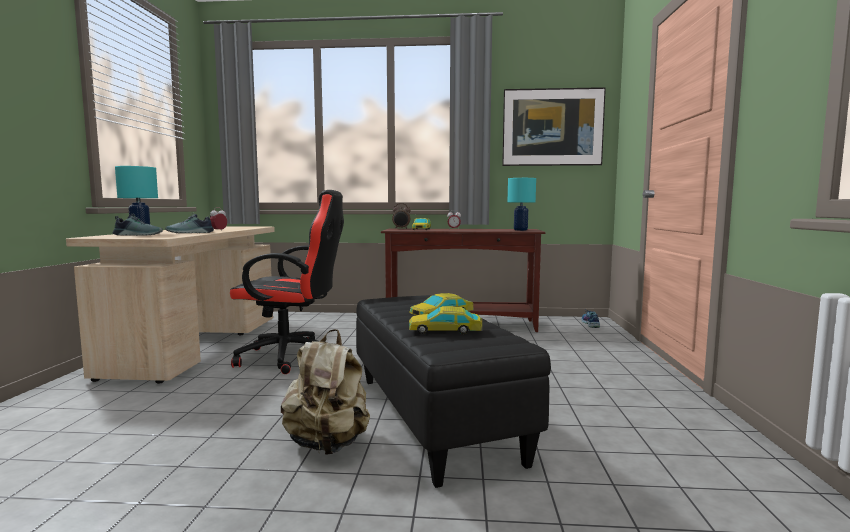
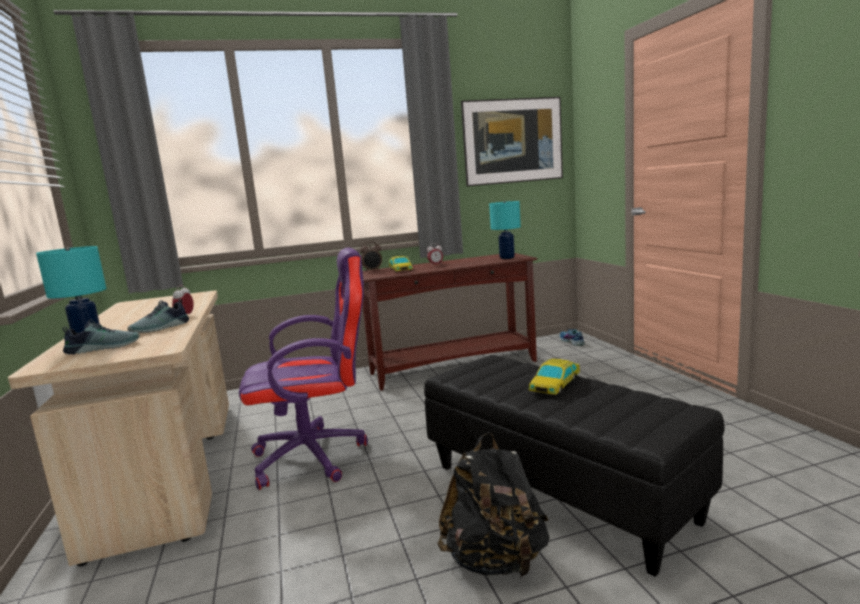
camera: 20 degrees left, 5 degrees up
(292, 358) = (319, 456): black office chair -> purple office chair
(328, 444) = (495, 561): beige backpack -> black backpack
(445, 330) = (599, 407): toy car -> none

